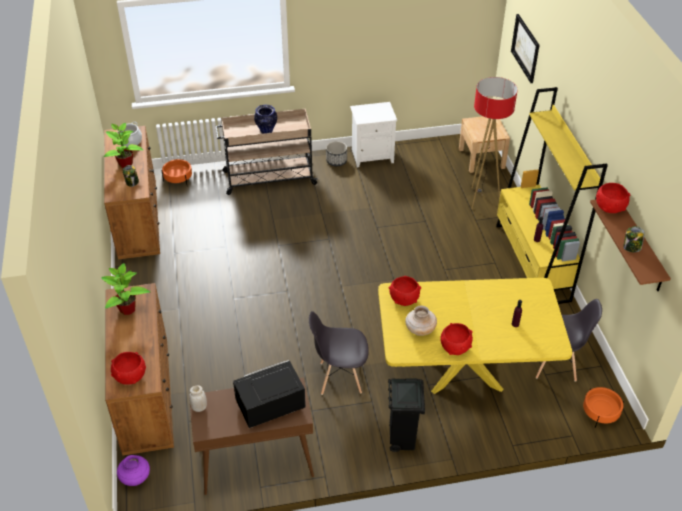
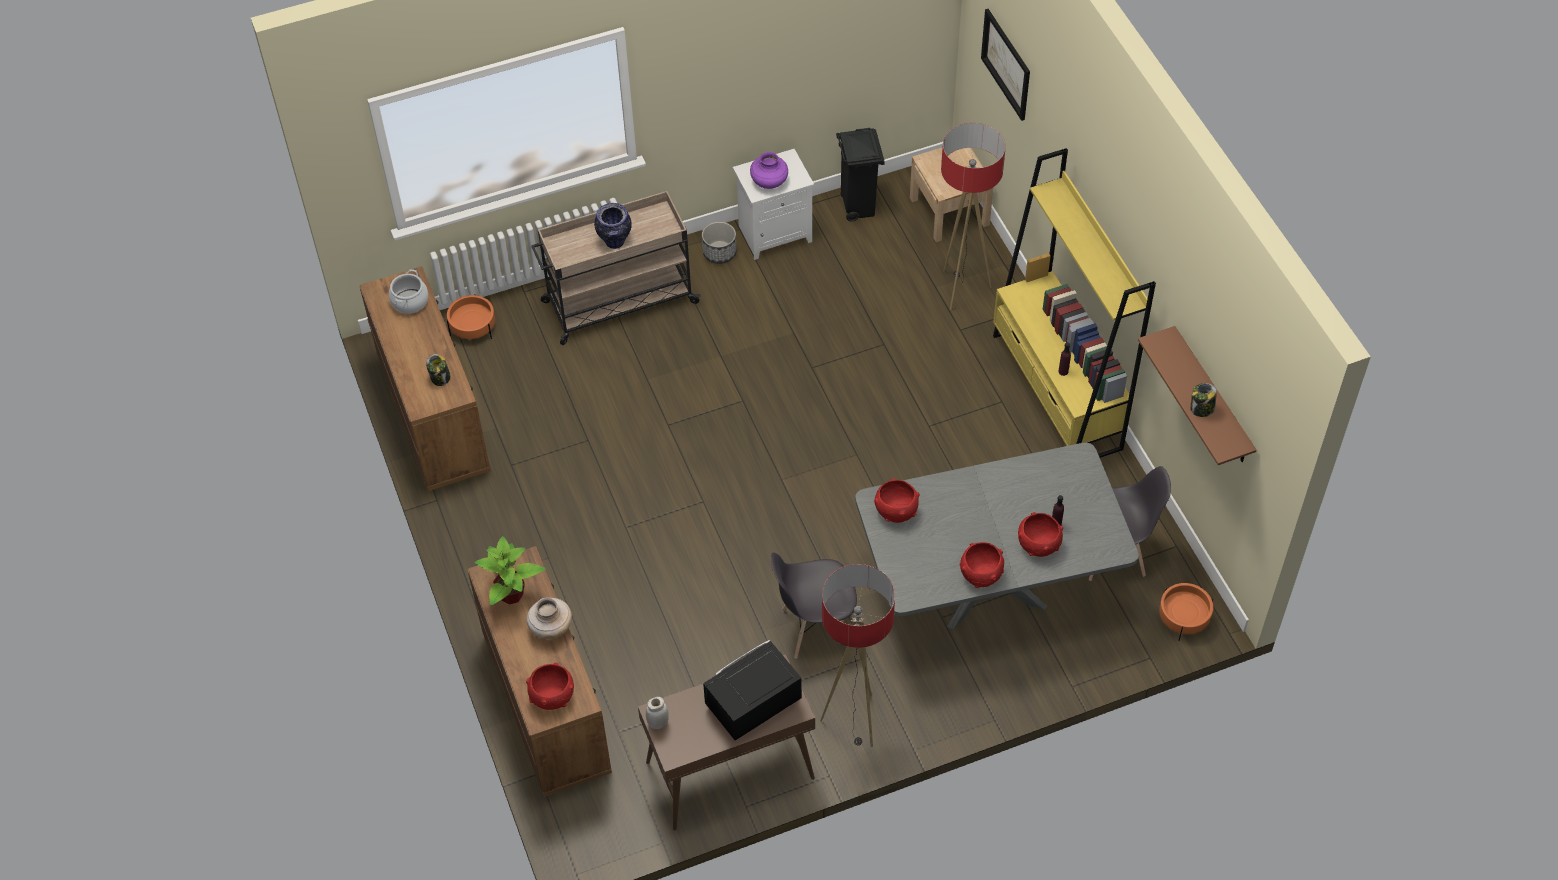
camera: 10 degrees left, 10 degrees up
(125, 164) = (418, 345): potted plant -> none
(135, 478) = (571, 824): purple vase -> purple vase (769, 182)
(352, 442) = (854, 721): none -> floor lamp
(402, 439) = (922, 704): black trash can -> black trash can (858, 207)
(420, 330) = (928, 555): beige vase -> beige vase (550, 628)
(463, 373) = (987, 591): yellow dining table -> grey dining table
(609, 208) = (1166, 348): red bowl -> red bowl (1038, 545)

